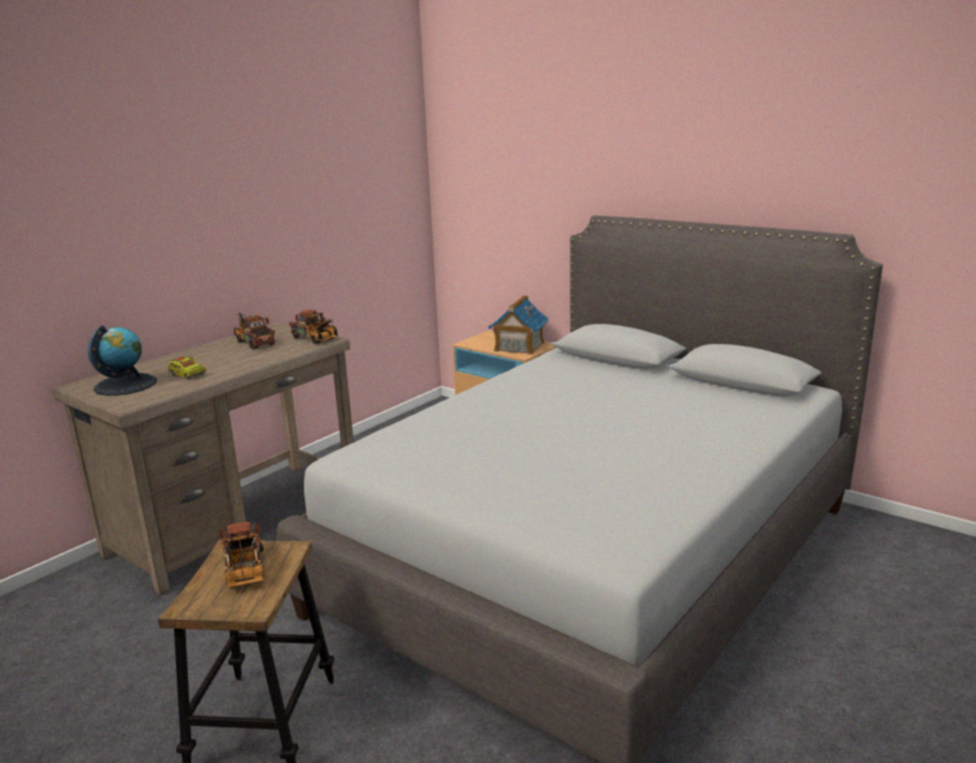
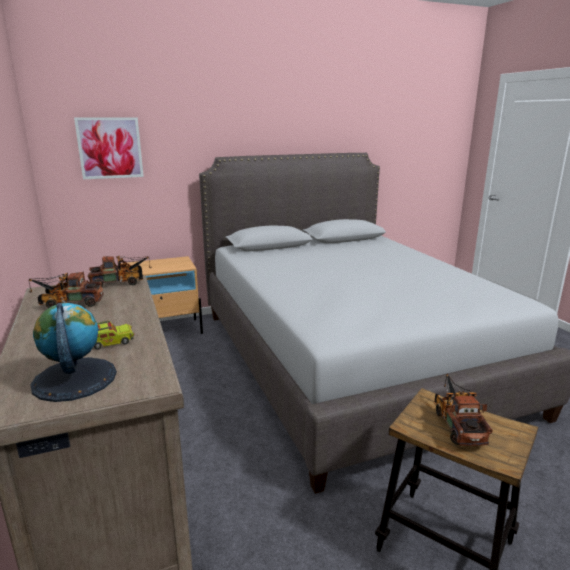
camera: 60 degrees left, 0 degrees up
(245, 572) = (457, 423): toy truck -> toy truck turned 105 degrees counterclockwise
(493, 192) = (110, 148): none -> picture
(519, 347) = (171, 264): toy house -> none

